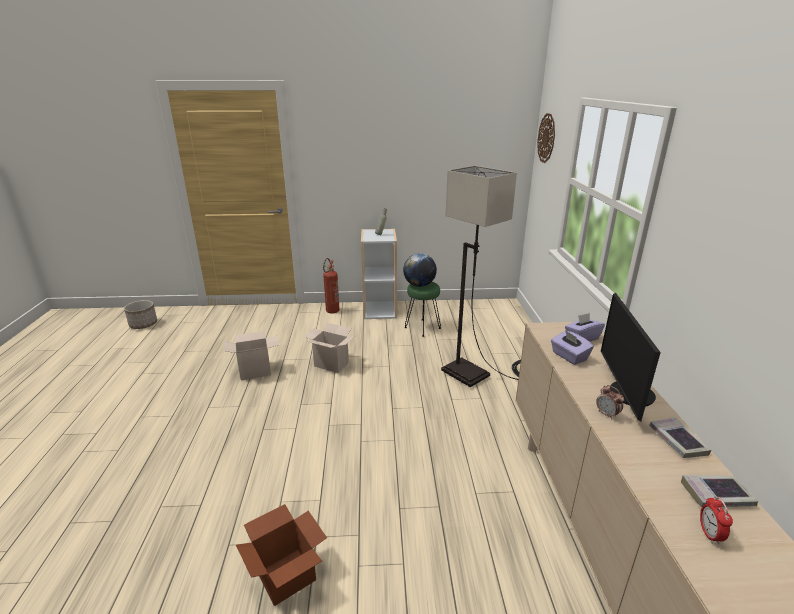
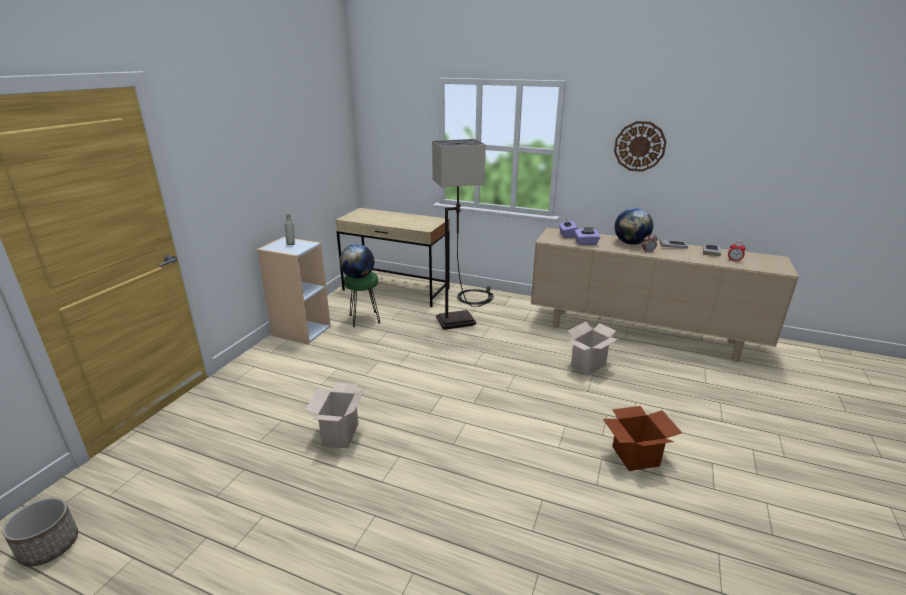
camera: 65 degrees left, 0 degrees up
(330, 364) = (376, 382): cardboard box -> cardboard box (588, 366)
(331, 312) = (266, 359): fire extinguisher -> none
(493, 324) = (396, 289): none -> beige desk
(546, 138) = (381, 115): wall clock -> wall clock (639, 146)
(626, 394) = (630, 243): monitor -> globe

